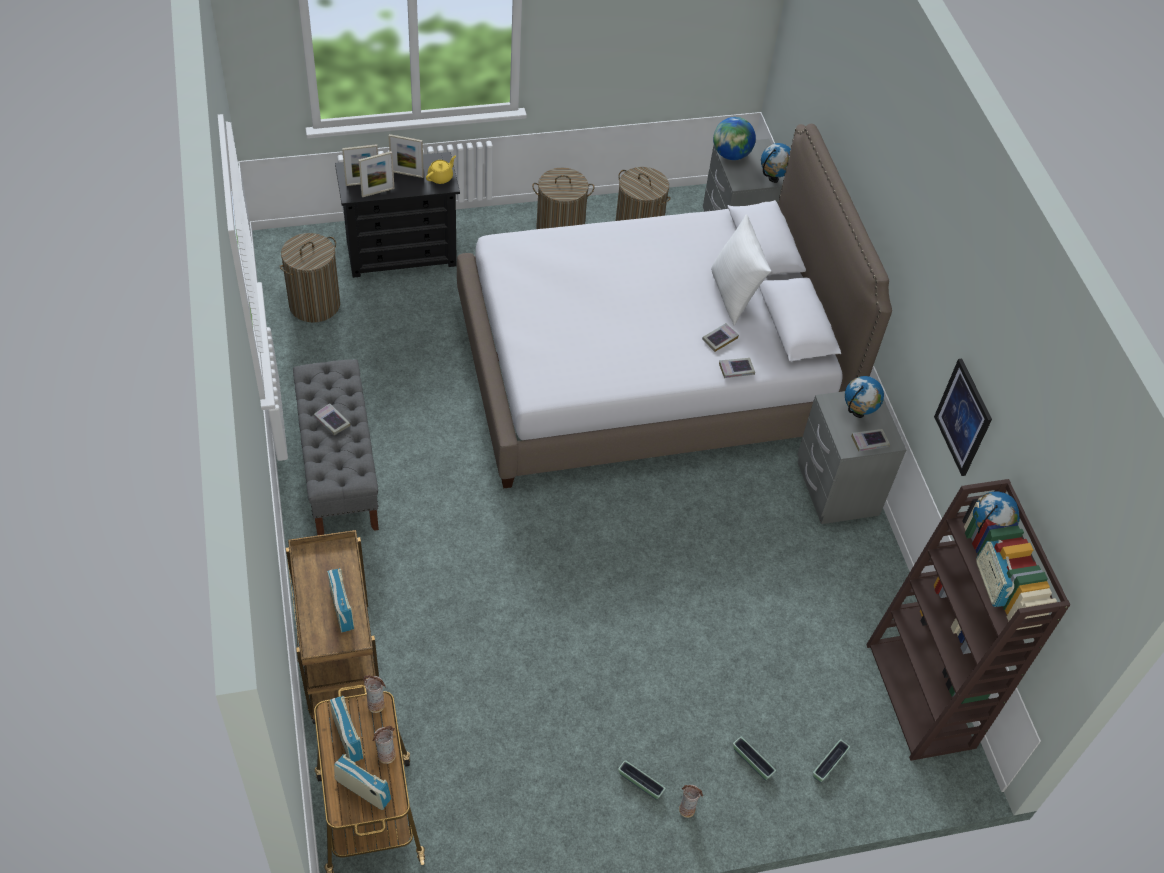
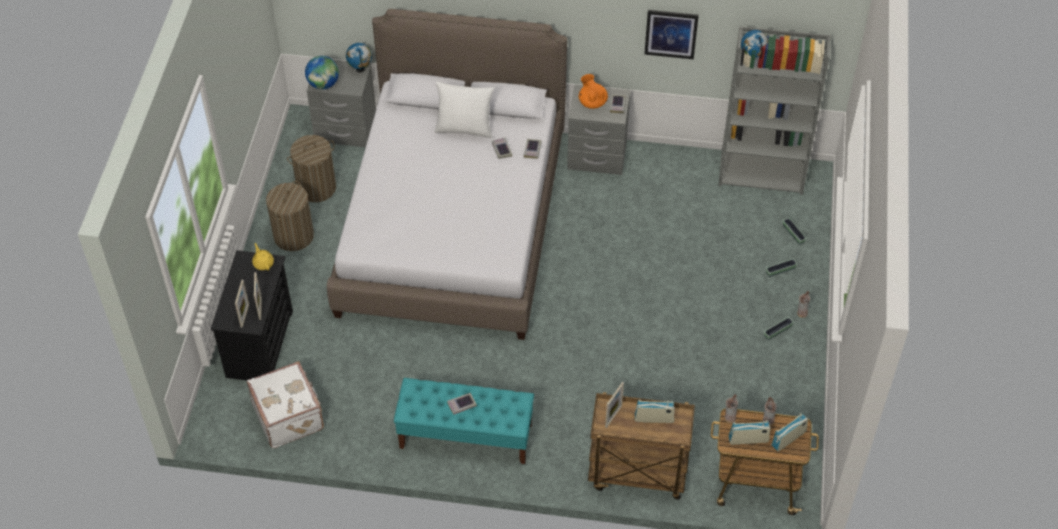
camera: 65 degrees left, 0 degrees up
(314, 304) = (289, 416): laundry basket -> white suitcase
(339, 468) = (465, 436): grey bench -> turquoise bench
(407, 174) = (248, 284): picture frame -> picture frame (613, 416)
(858, 413) = (592, 102): globe -> orange teapot
(921, 696) = (762, 173): brown bookcase -> grey bookcase
(990, 583) = (786, 70): radio -> none

